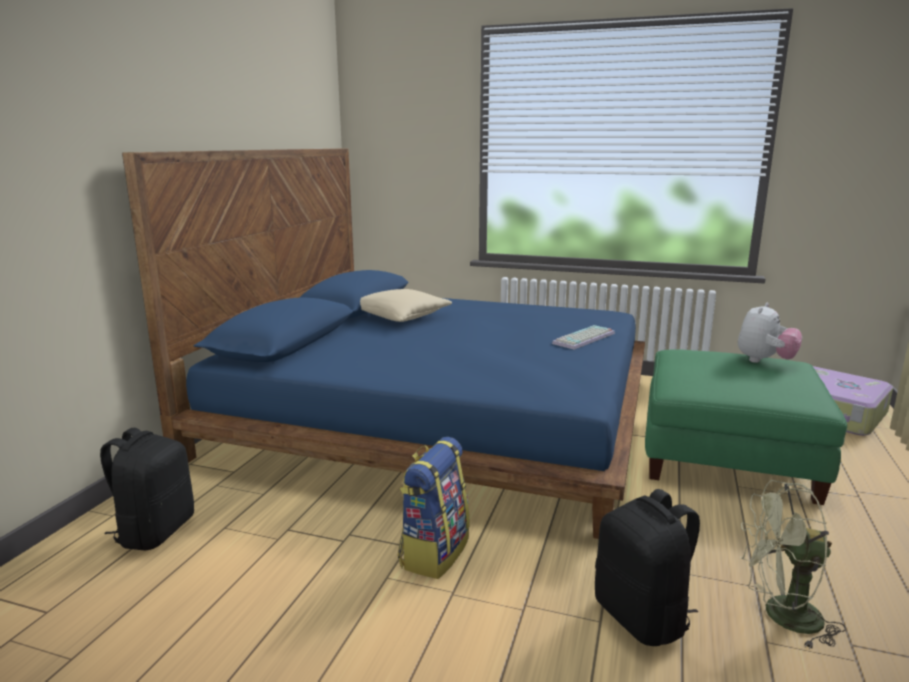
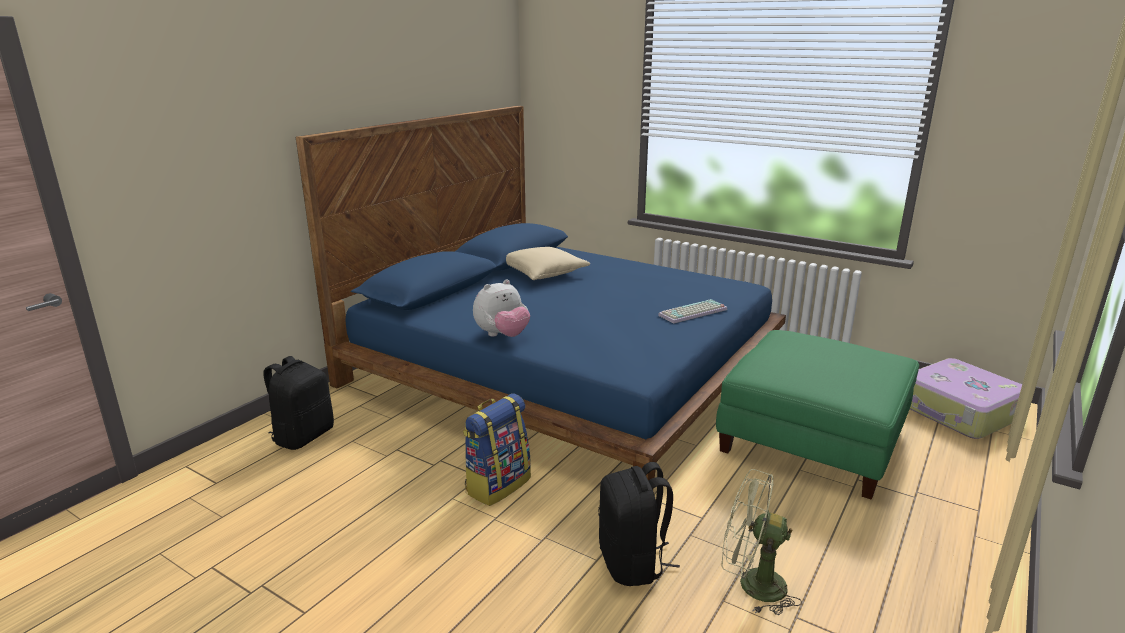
camera: 15 degrees right, 5 degrees up
(764, 361) = (861, 353): plush toy -> plush toy (502, 336)

